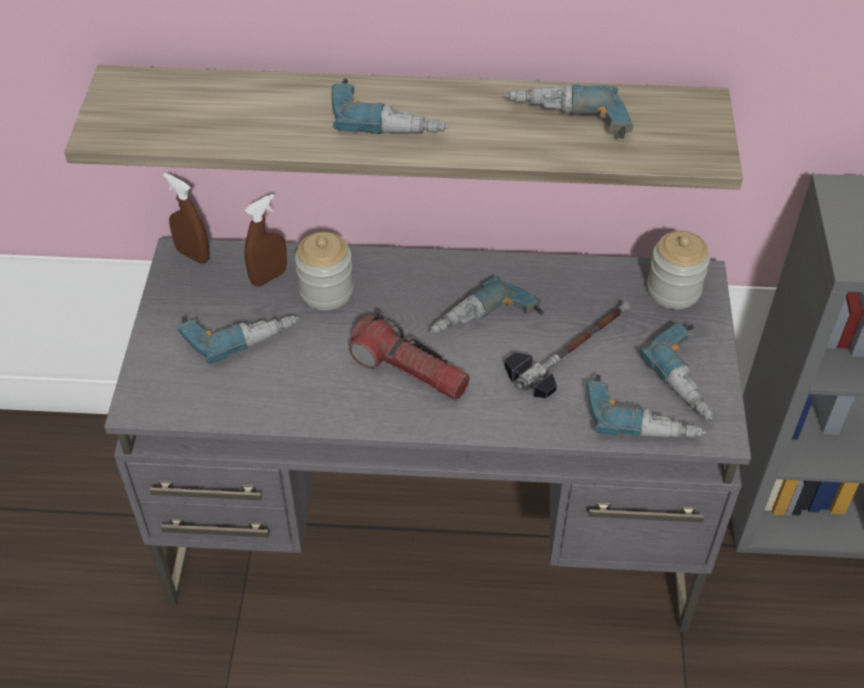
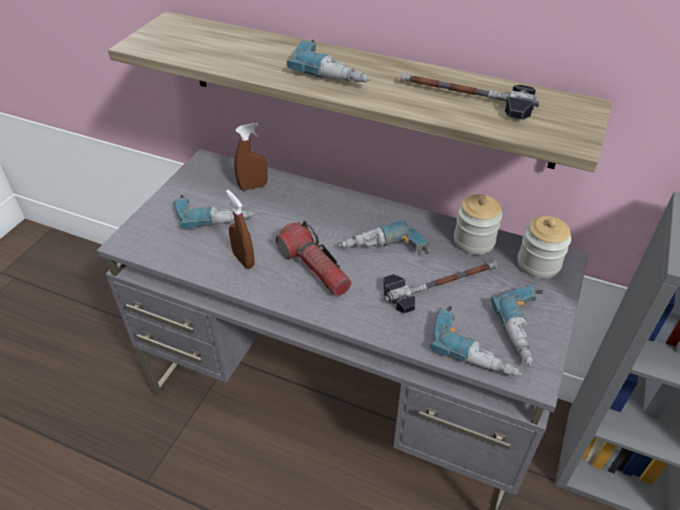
camera: 20 degrees right, 5 degrees down
(193, 255) = (213, 163): brown spray bottle -> brown spray bottle (243, 260)
(326, 291) = (285, 204): jar -> jar (474, 241)
(567, 124) = (466, 98): power drill -> hammer

